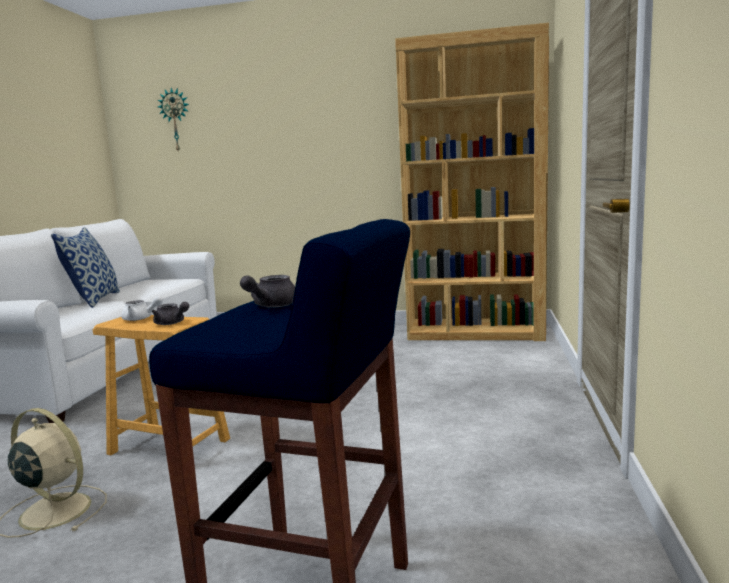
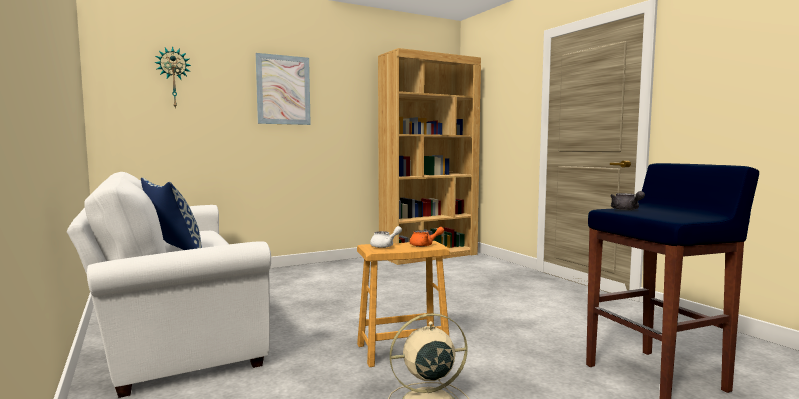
camera: 40 degrees left, 5 degrees down
(171, 323) = (425, 245): grey teapot -> orange teapot
(284, 117) = (283, 90): none -> picture

